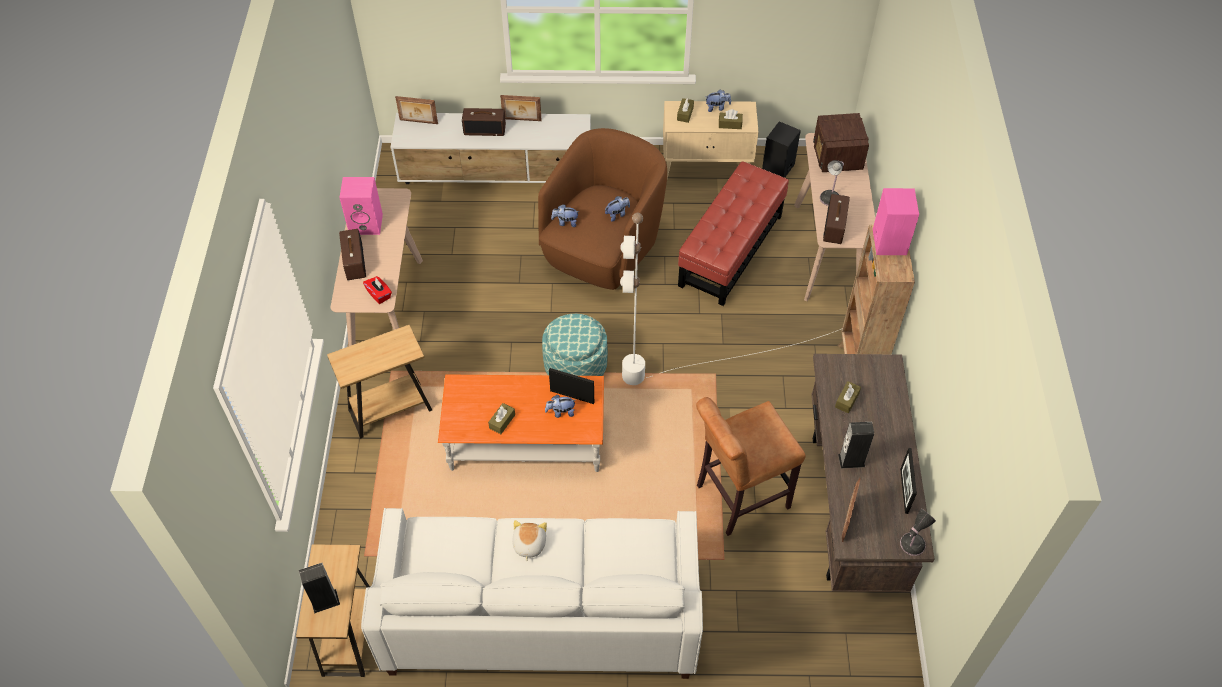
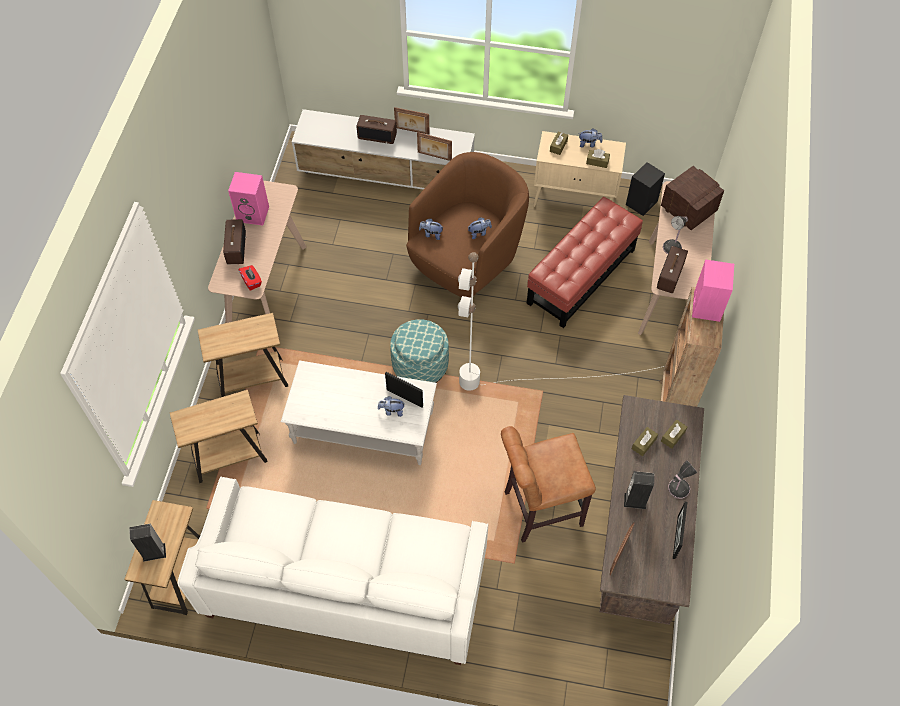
camera: 10 degrees right, 5 degrees up
(380, 497) = (229, 458): none -> brown side table
(418, 122) = (320, 121): picture frame -> picture frame (434, 157)
(502, 421) = (339, 411): brown tissue box -> brown tissue box (673, 436)
(526, 442) = (363, 428): orange coffee table -> white coffee table
(528, 544) = (338, 528): plush toy -> none
(837, 158) = (688, 209): radio -> radio turned 135 degrees clockwise
(911, 545) = (671, 589): table lamp -> table lamp (677, 489)

